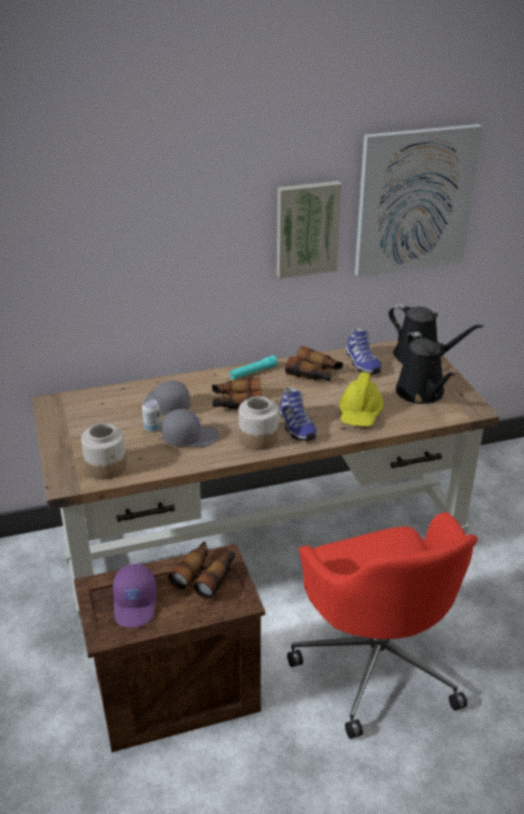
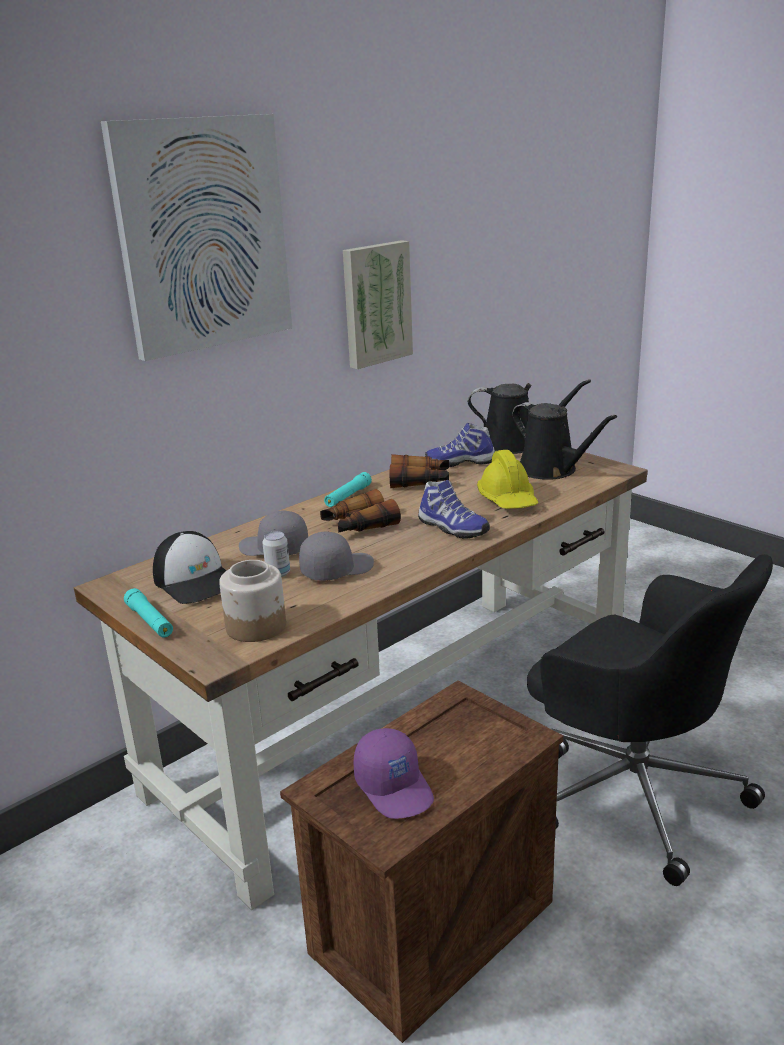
camera: 25 degrees left, 10 degrees down
(52, 440) = (150, 621): none -> turquoise flashlight
(101, 417) = (197, 581): none -> cap
(205, 575) = (453, 724): binoculars -> none
(258, 438) = (420, 549): jar -> none
(361, 363) = (460, 462): shoe -> shoe turned 135 degrees clockwise
(377, 661) = (632, 792): red office chair -> black office chair
(414, 200) = (472, 263): picture -> picture (203, 235)

